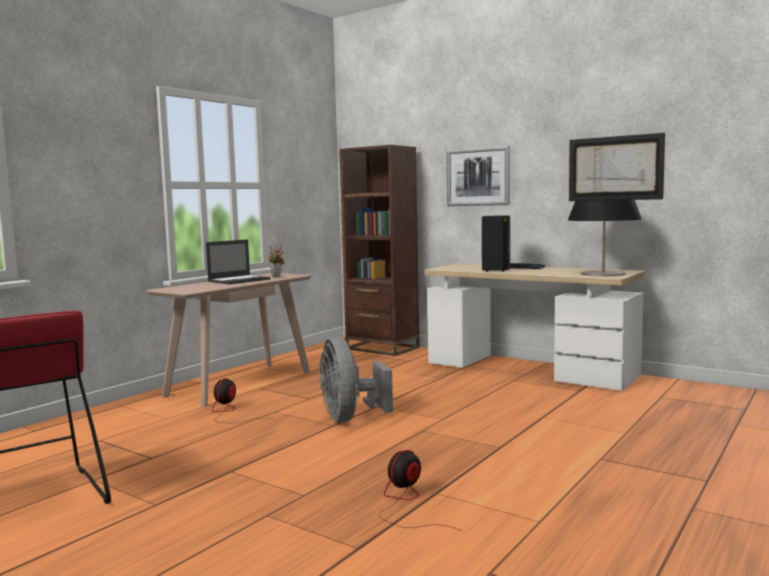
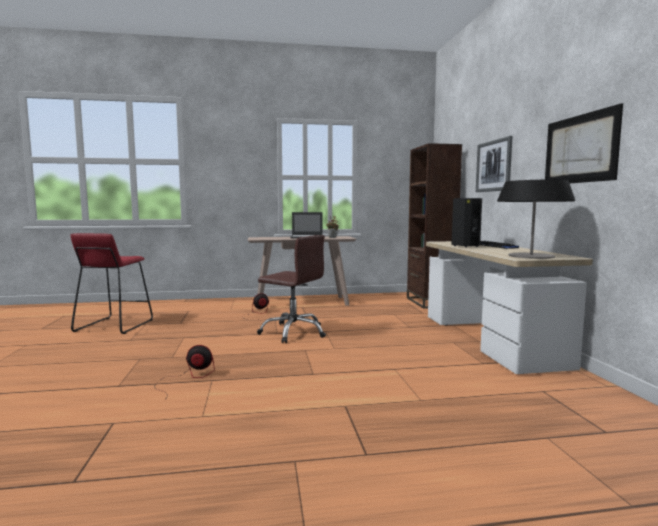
camera: 45 degrees right, 0 degrees up
(349, 418) = (293, 332): grey fan -> brown office chair

